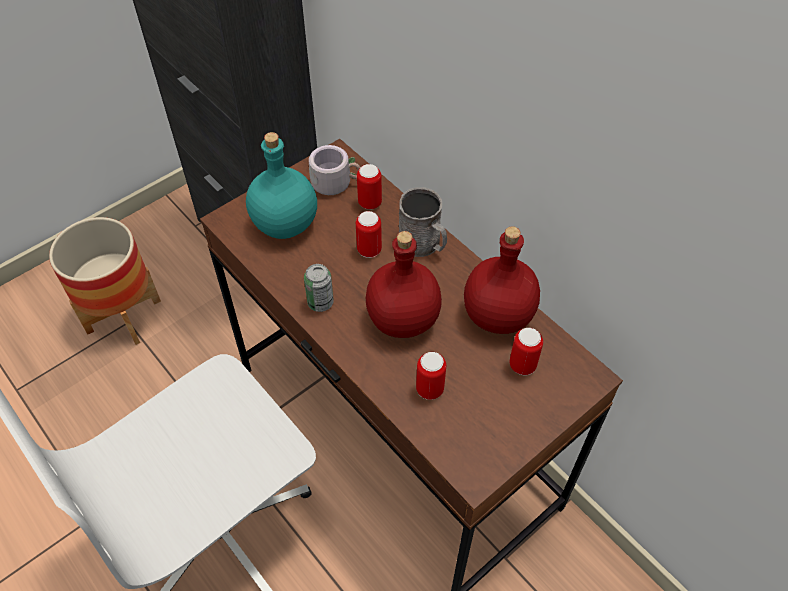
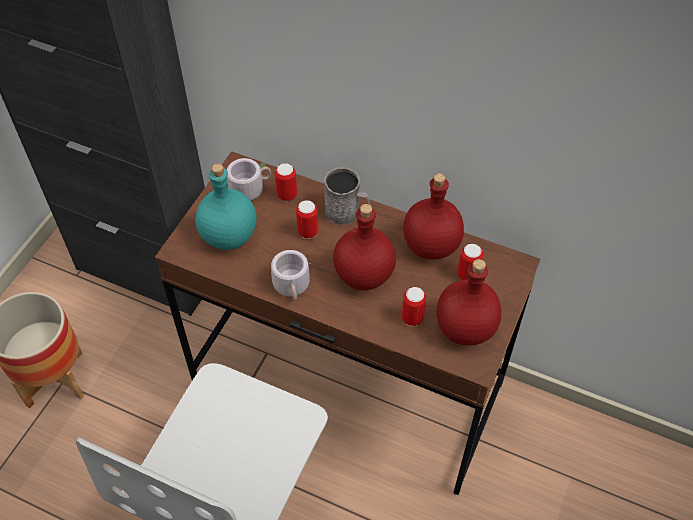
camera: 25 degrees left, 0 degrees up
(320, 302) = (294, 286): can -> grey mug
(486, 427) = (466, 328): none -> red bottle

